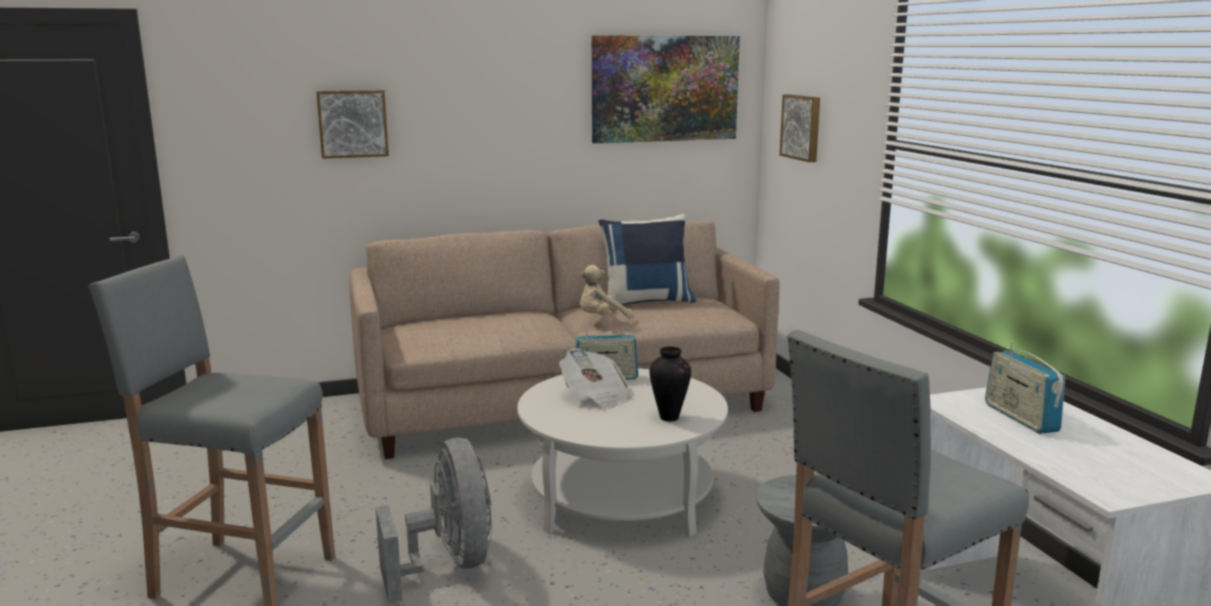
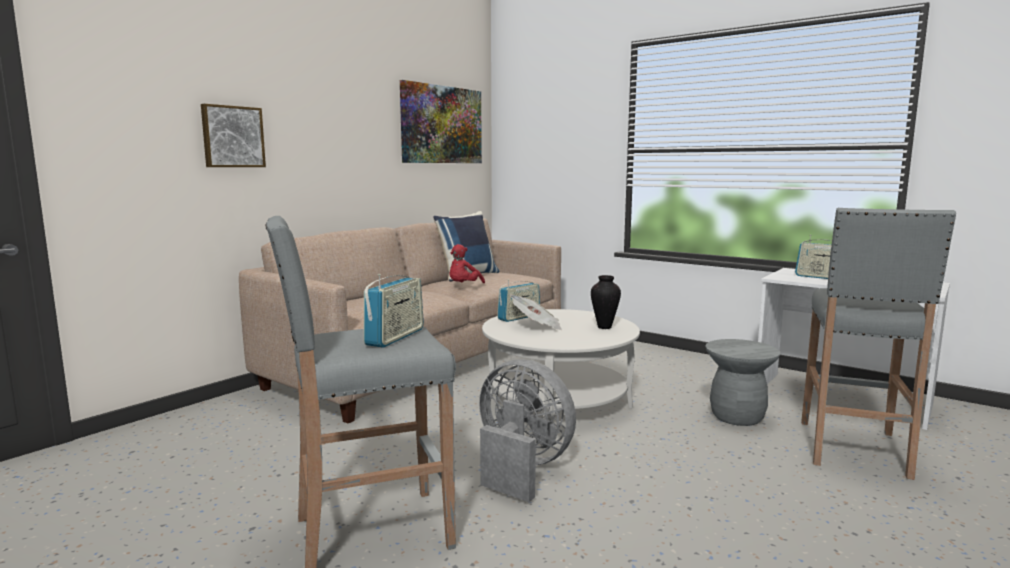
camera: 35 degrees left, 5 degrees down
(246, 393) = (395, 337): none -> radio
(601, 319) = (463, 286): beige plush toy -> red plush toy
(802, 127) = (538, 151): picture -> none

